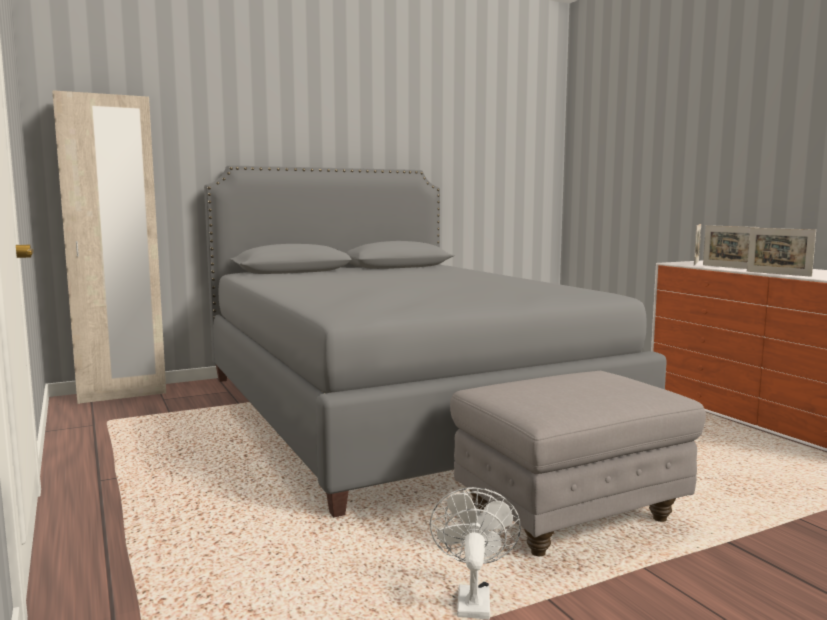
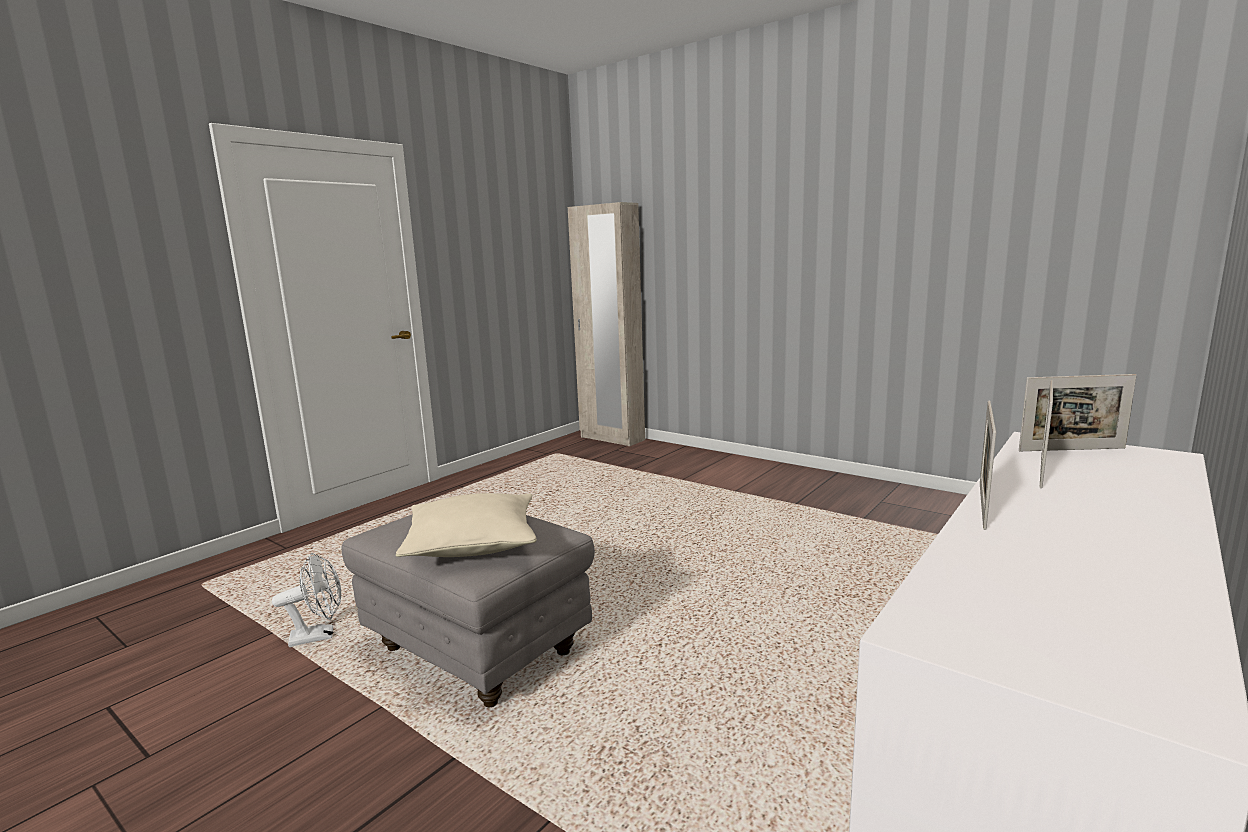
camera: 65 degrees right, 5 degrees up
(399, 409) = (691, 519): grey bed -> none
(612, 389) = (472, 543): none -> beige pillow

